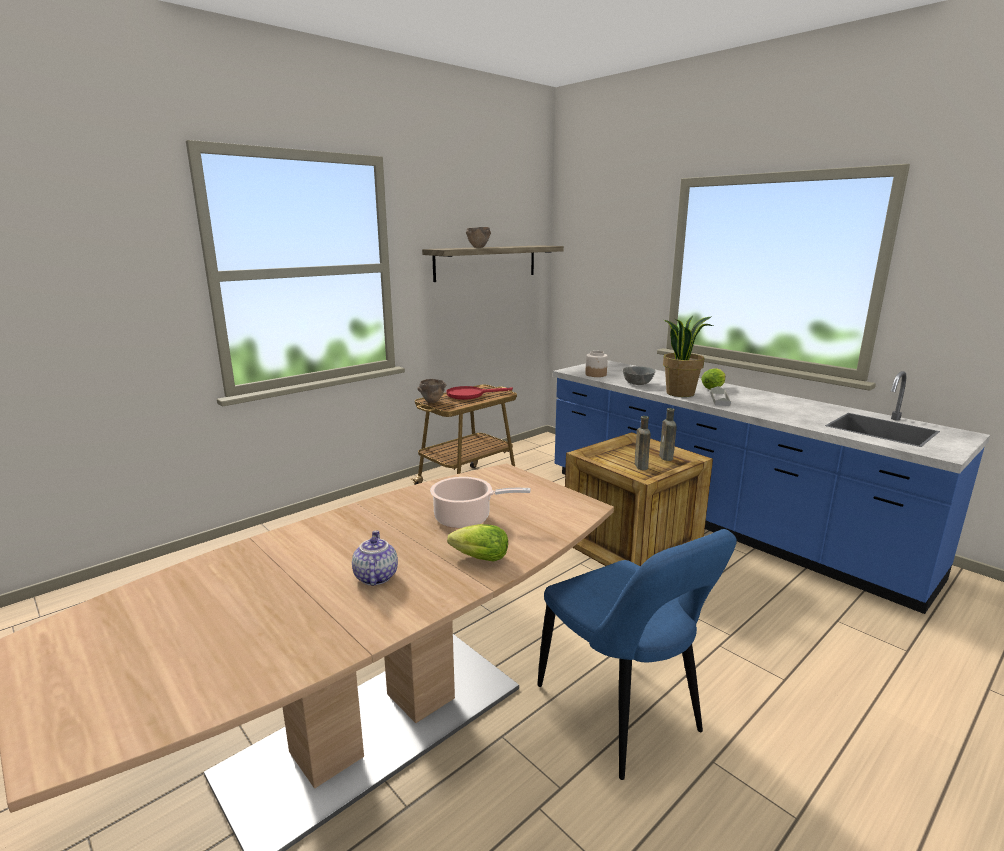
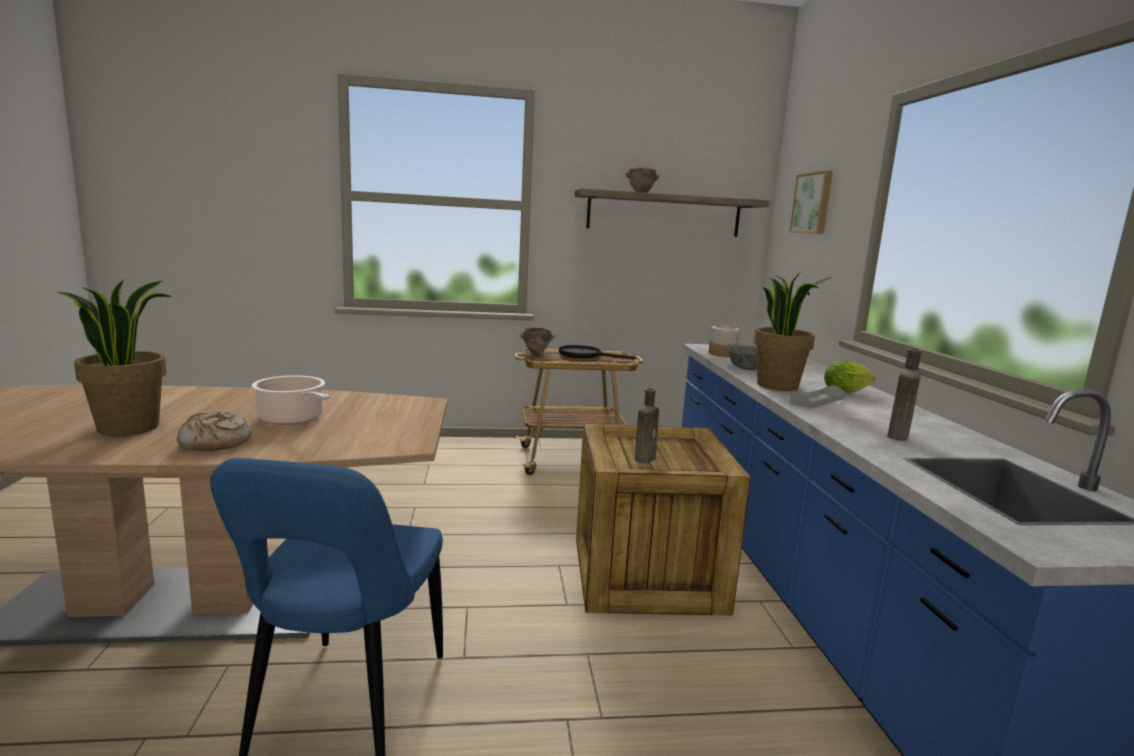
camera: 35 degrees right, 5 degrees down
(374, 577) = (129, 427): teapot -> potted plant
(470, 395) = (586, 355): red frying pan -> black frying pan
(477, 558) = (216, 442): lettuce -> bread
(603, 249) = (813, 203): none -> picture
(666, 458) = (695, 461): brown bottle -> brown bottle (898, 436)

